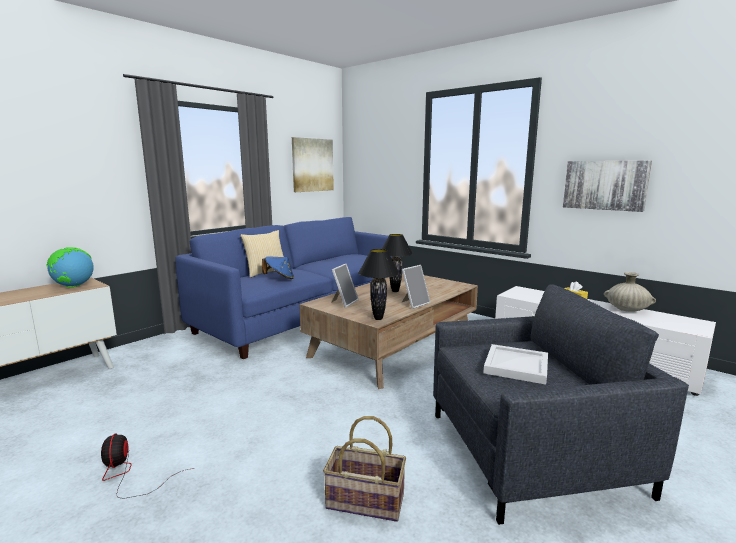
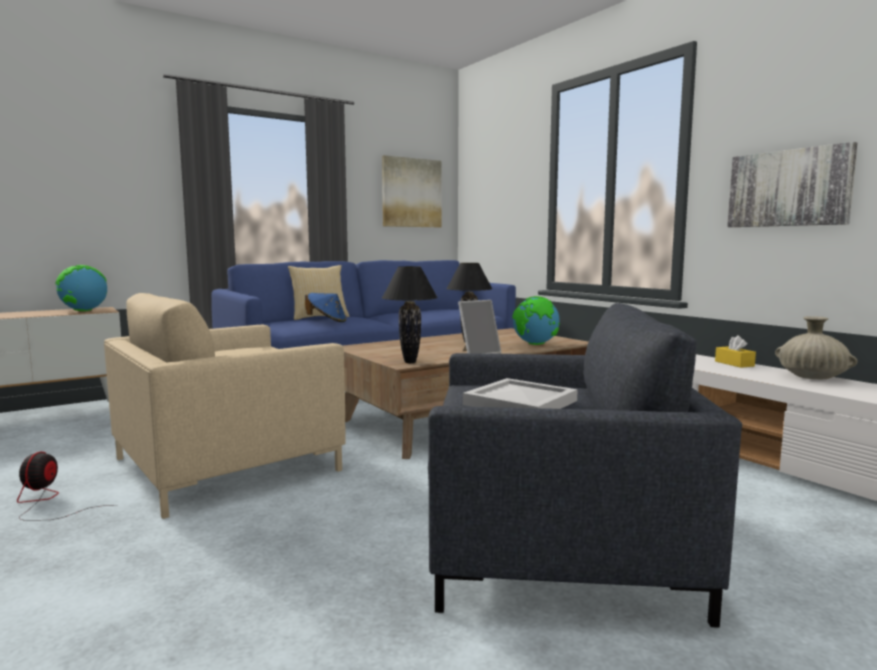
camera: 15 degrees right, 5 degrees down
(251, 412) = (226, 464): none -> beige armchair
(344, 302) = (387, 348): picture frame -> none
(364, 502) = (280, 562): basket -> none
(441, 290) = (535, 344): none -> globe

